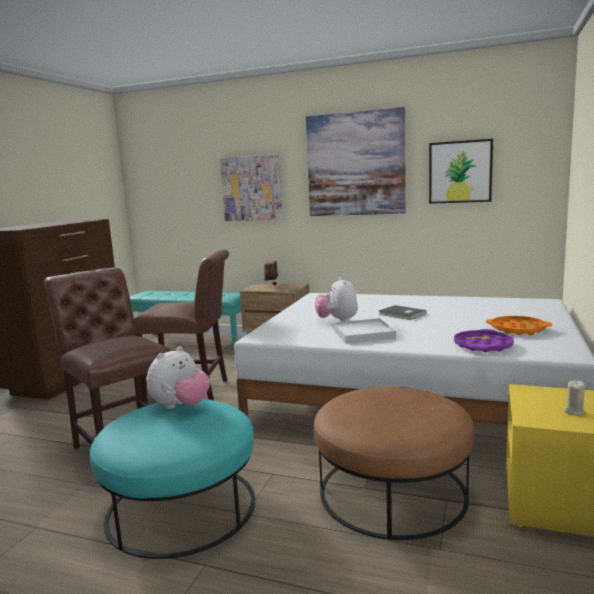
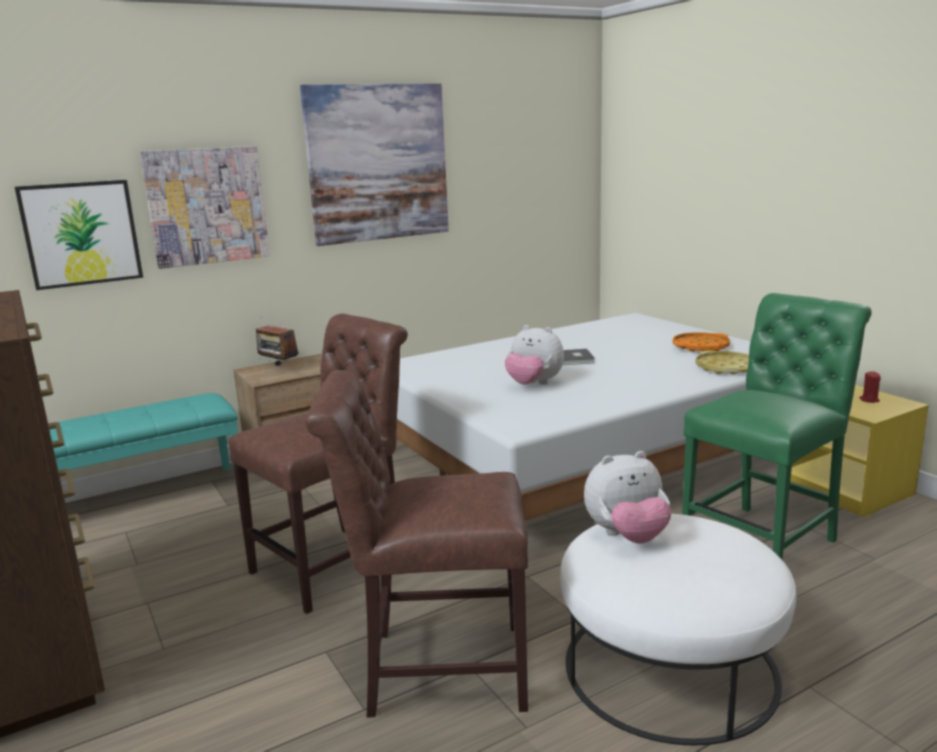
camera: 50 degrees left, 5 degrees up
(181, 406) = (627, 536): plush toy -> plush toy turned 90 degrees clockwise
(181, 507) = (670, 667): turquoise ottoman -> white ottoman
(363, 334) = (606, 389): white tray -> none
(393, 492) = (765, 540): brown ottoman -> green chair
(460, 172) = (504, 173): picture -> picture (81, 233)
(482, 346) = (726, 368): purple tray -> yellow tray
(574, 411) = (869, 400): beige candle -> red candle

